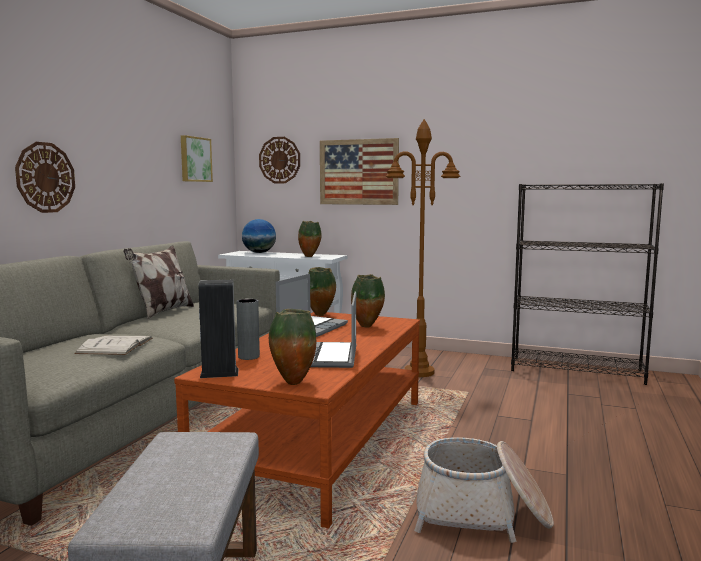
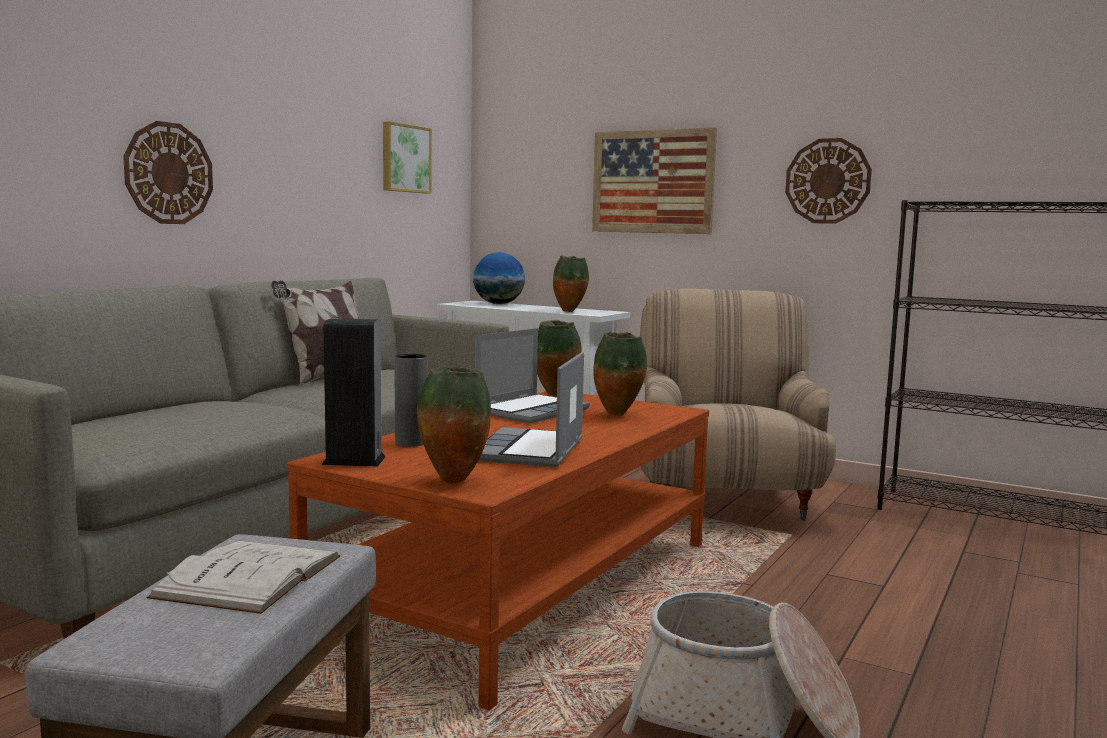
camera: 10 degrees right, 0 degrees up
(115, 346) = (232, 416): white book -> white book (250, 576)
(279, 160) = (535, 163): wall clock -> wall clock (827, 181)
(419, 372) = (723, 500): brown floor lamp -> beige armchair

